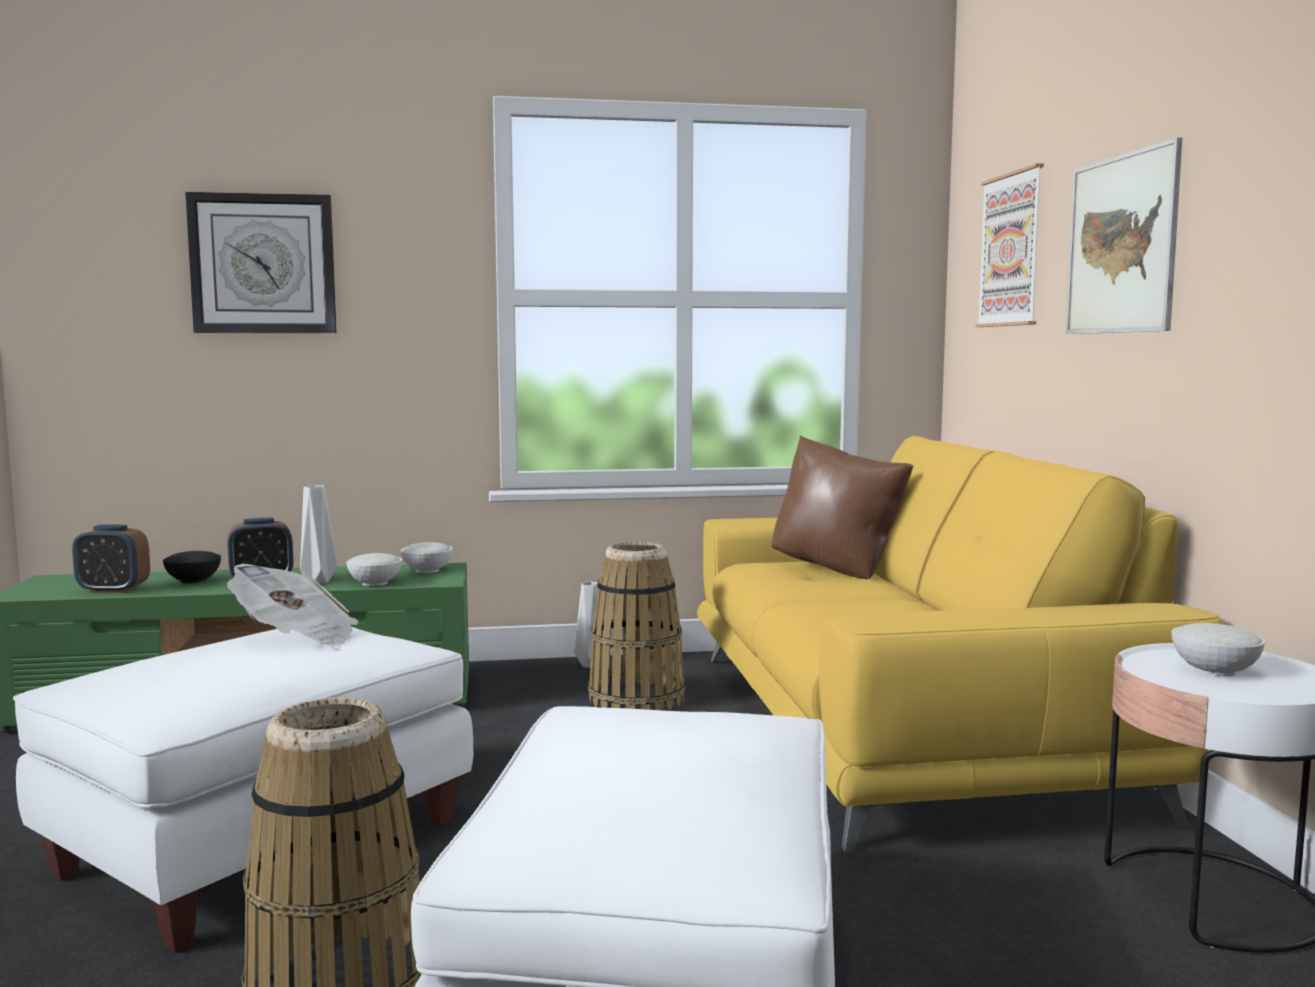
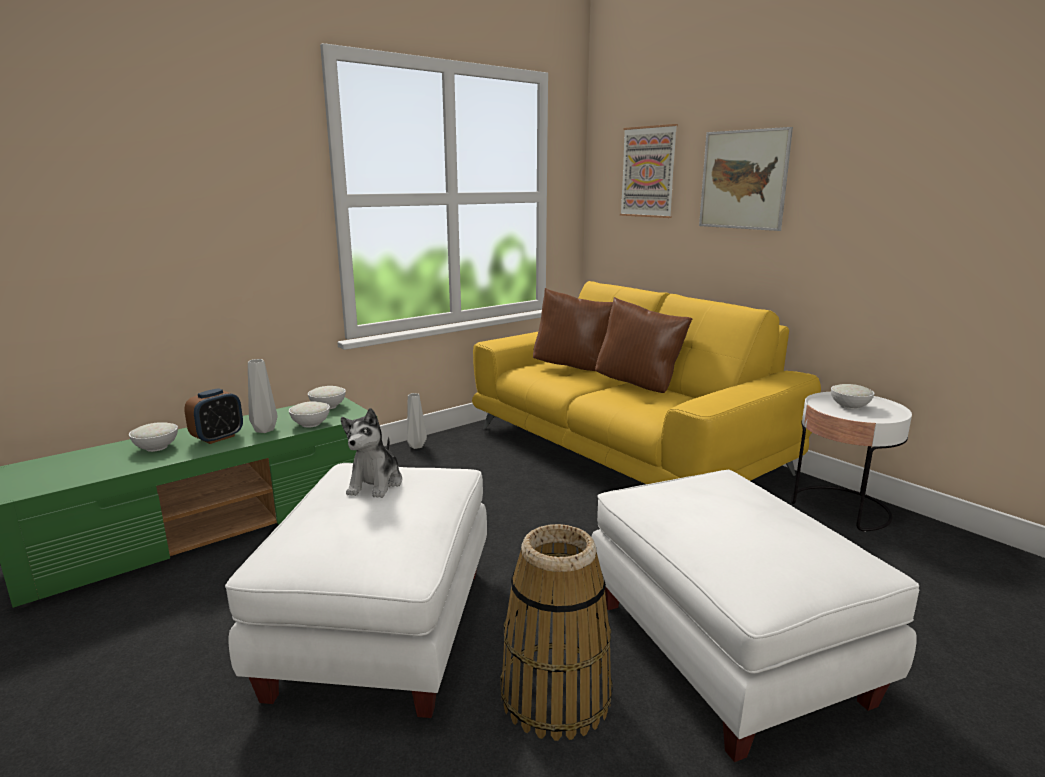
camera: 30 degrees left, 10 degrees up
(113, 590) = (101, 470): alarm clock -> none
(194, 580) = (157, 447): black bowl -> white bowl
(263, 264) = (148, 177): wall clock -> none
(297, 637) = (375, 484): newspaper -> plush toy
(637, 698) = (473, 463): basket -> none
(899, 603) = (639, 385): none -> brown pillow

